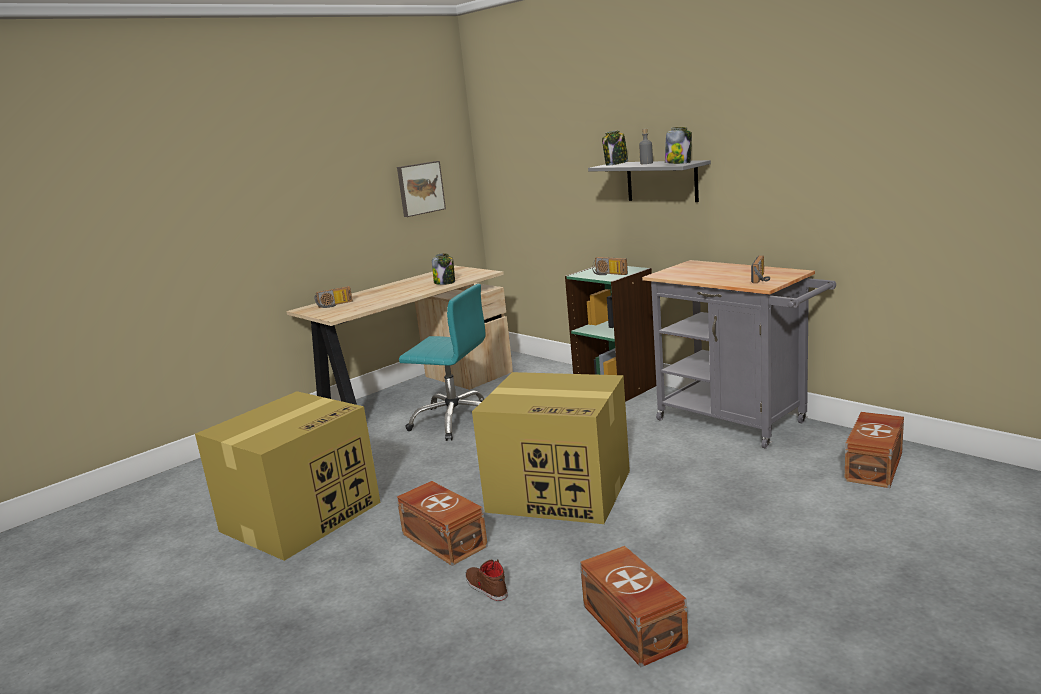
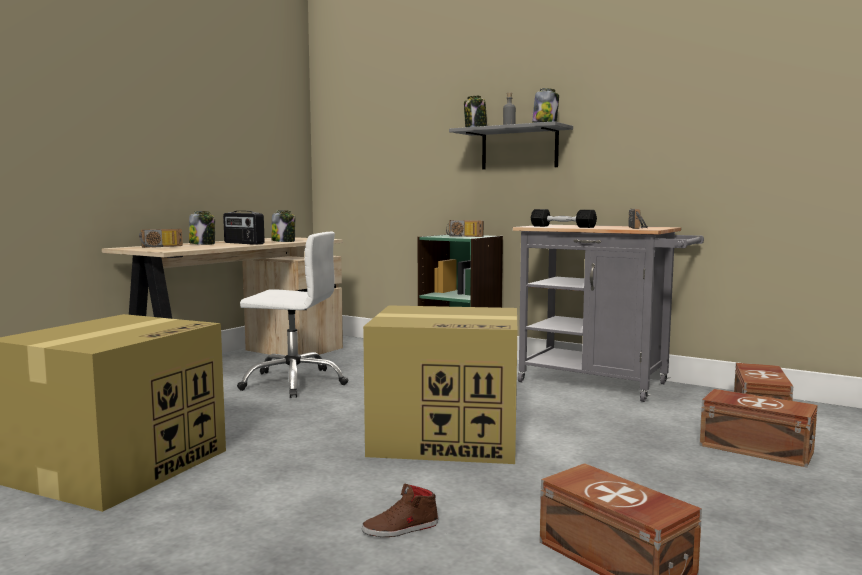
camera: 15 degrees left, 10 degrees down
(371, 295) = (202, 244): none -> jar
(407, 291) = (243, 243): none -> radio
(420, 188) = (258, 151): picture -> none
(444, 539) = (324, 482): brown storage box -> brown storage box (754, 448)
(455, 420) = (294, 382): turquoise office chair -> white office chair
(485, 587) = (401, 528): brown shoe -> brown shoe turned 60 degrees counterclockwise
(690, 275) = (562, 227): none -> black dumbbell

